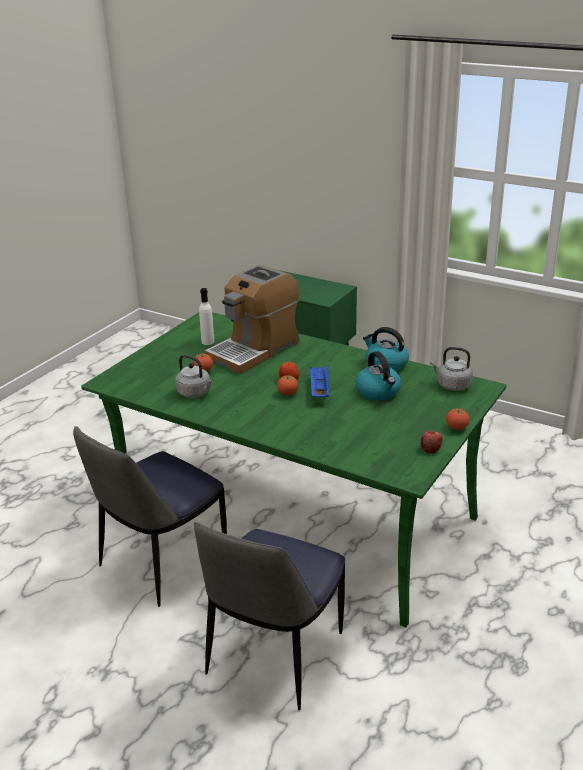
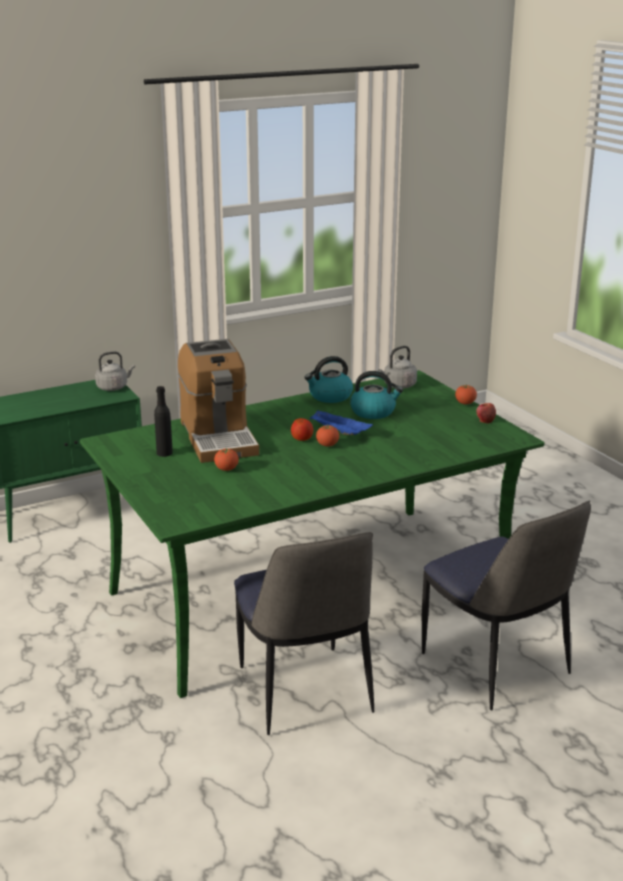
camera: 60 degrees left, 5 degrees down
(195, 393) = (268, 483): grey kettle -> grey kettle (114, 387)
(208, 342) = (164, 453): white bottle -> black bottle

